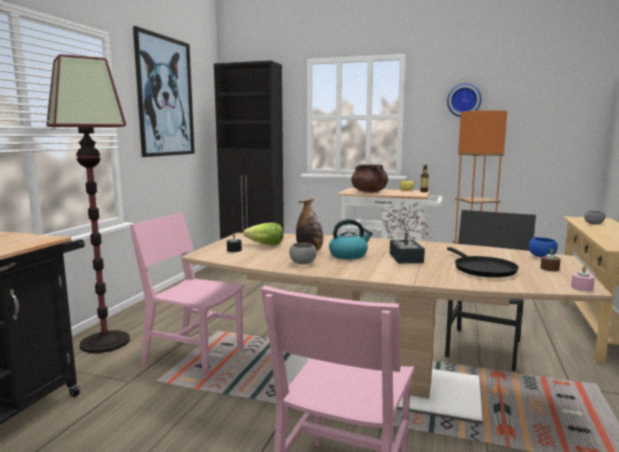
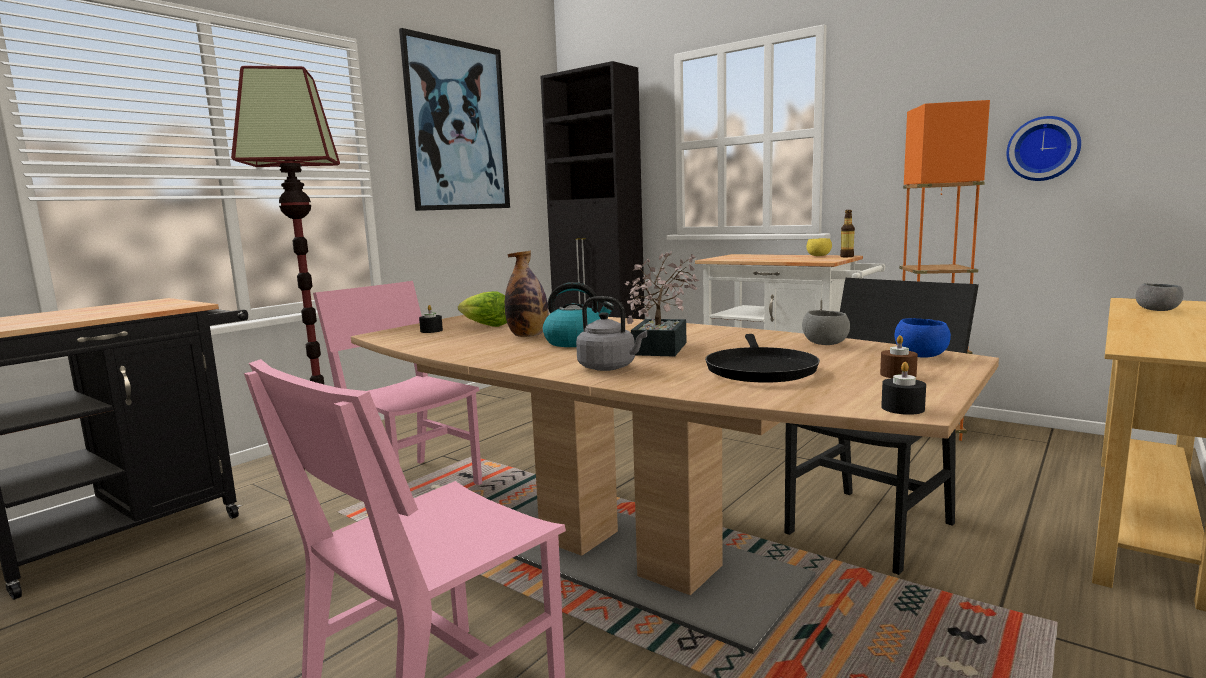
camera: 20 degrees right, 0 degrees up
(303, 263) = (486, 349): grey bowl -> grey bowl (825, 344)
(369, 192) = (750, 258): brown cooking pot -> none
(402, 272) = (609, 367): none -> grey kettle
(464, 100) = (928, 93): wall clock -> wall clock (1043, 149)
(581, 288) = (902, 408): pink candle -> black candle

